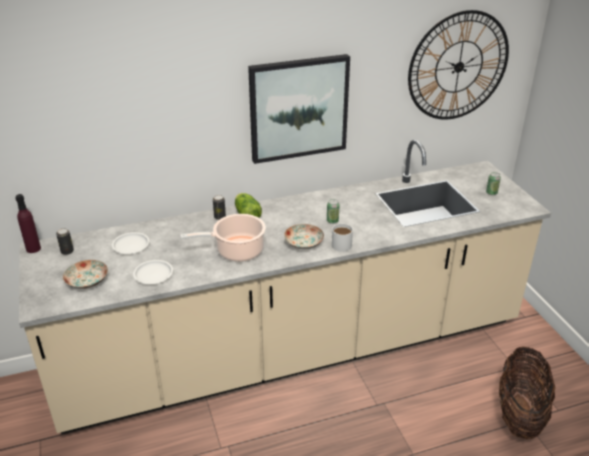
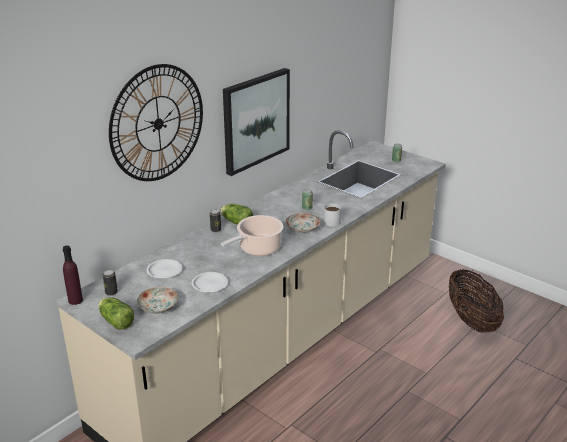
camera: 30 degrees left, 5 degrees down
(41, 281) = (115, 320): none -> lettuce
(458, 66) = (349, 67): wall clock -> wall clock (158, 123)

